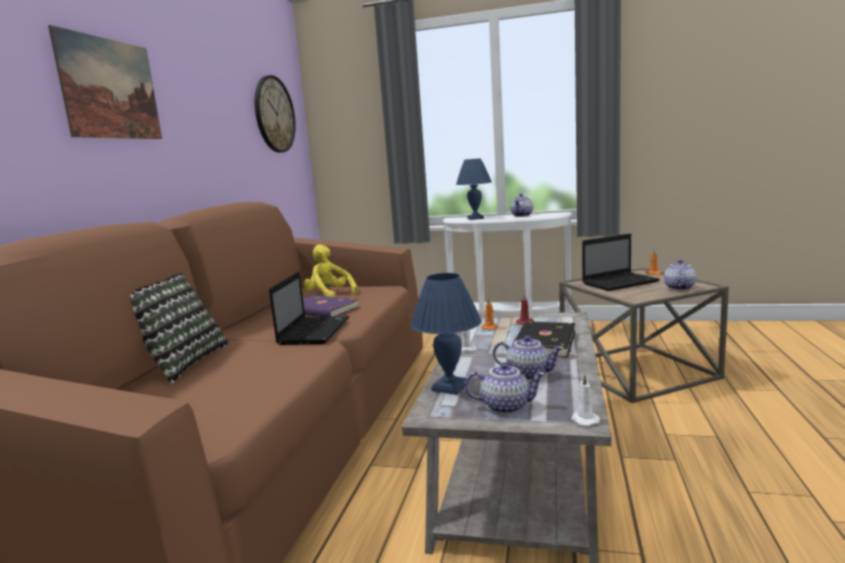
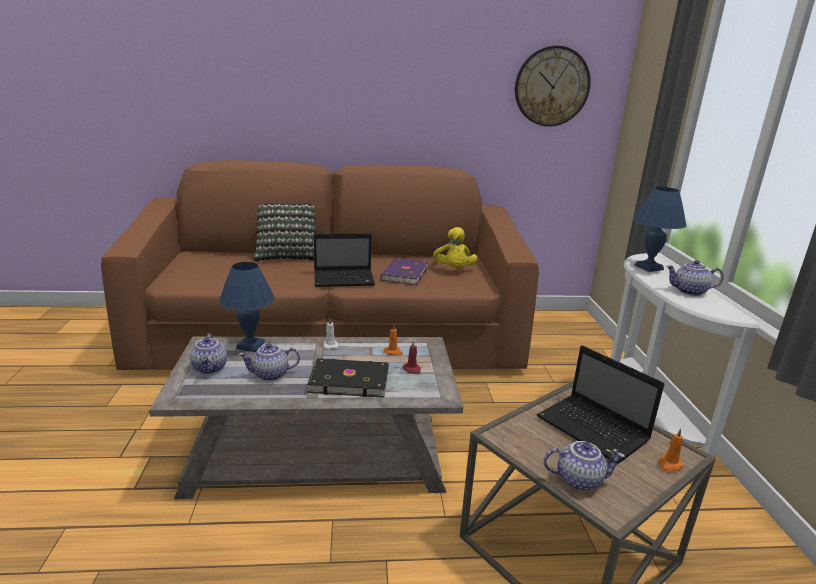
camera: 70 degrees right, 10 degrees up
(110, 89) = (333, 72): picture -> none
(329, 296) = (453, 270): yellow plush toy -> yellow plush toy turned 150 degrees clockwise
(528, 374) = (270, 375): teapot -> teapot turned 75 degrees clockwise
(584, 420) = (177, 399): white candle -> none

